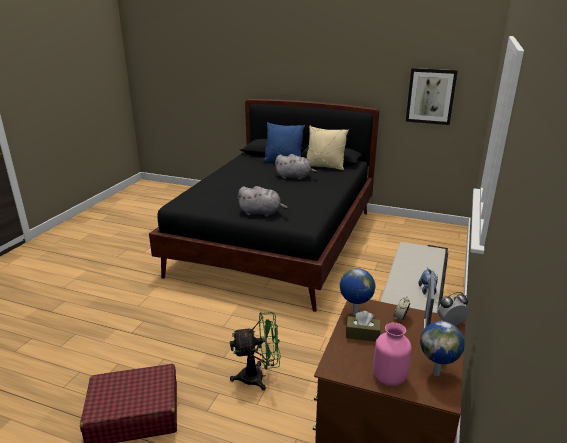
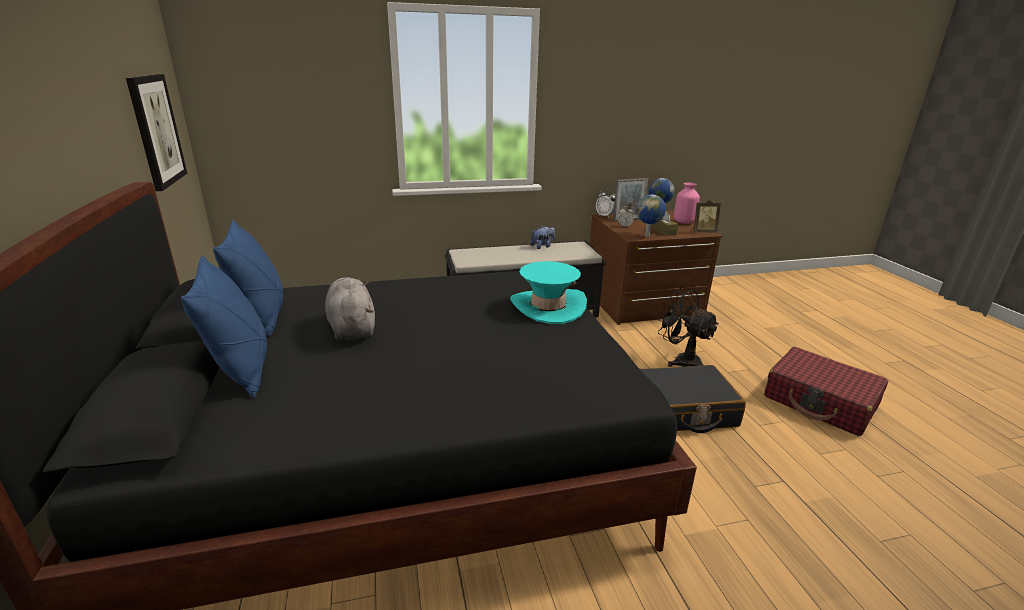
camera: 125 degrees left, 0 degrees up
(212, 336) = (684, 410): none -> black suitcase
(258, 377) = (681, 360): green fan -> black fan
(261, 213) = (548, 307): grey plush toy -> turquoise hat
(324, 167) = (262, 316): beige pillow -> blue pillow
(337, 365) = (703, 232): none -> picture frame

